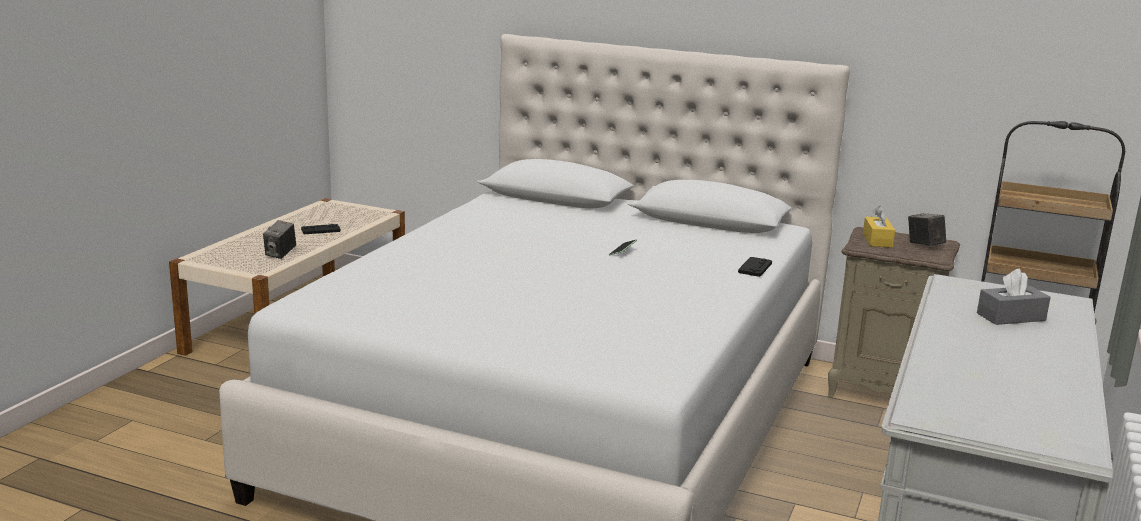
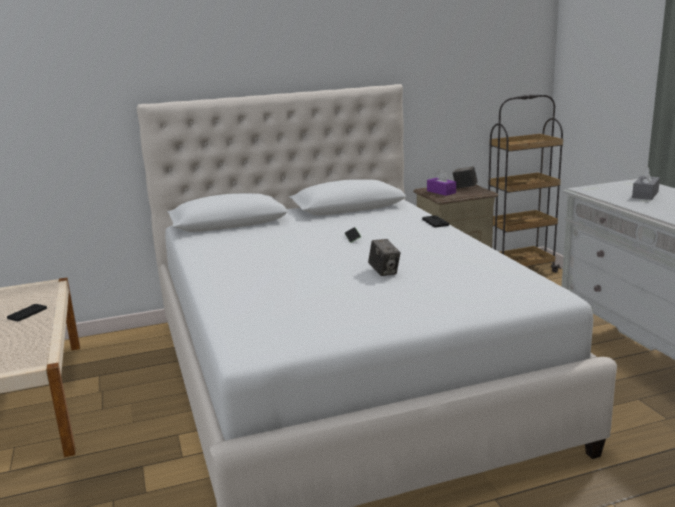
camera: 40 degrees left, 0 degrees up
(280, 254) = (32, 342): camera -> camera (384, 272)
(877, 240) = (441, 192): yellow tissue box -> purple tissue box

